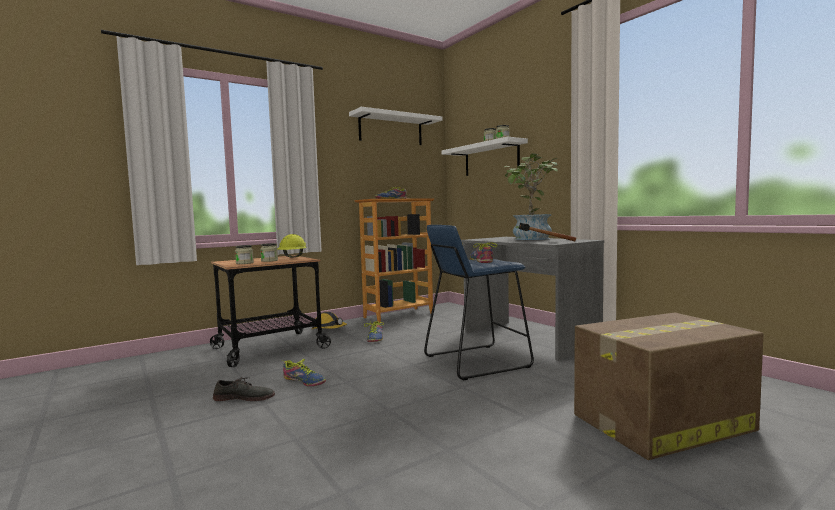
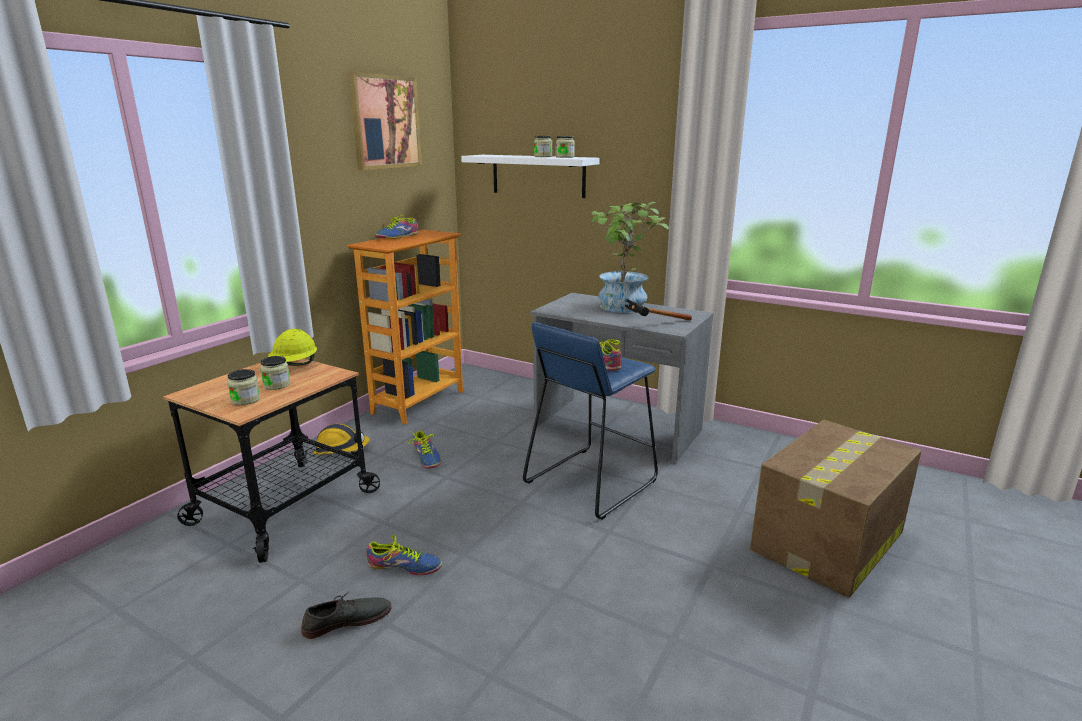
camera: 25 degrees left, 15 degrees up
(391, 129) = (385, 122): white shelf -> picture

